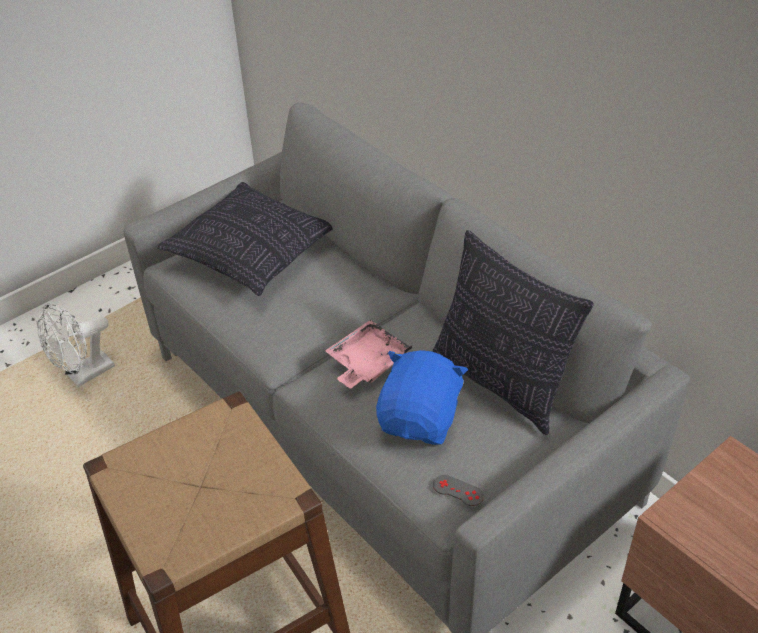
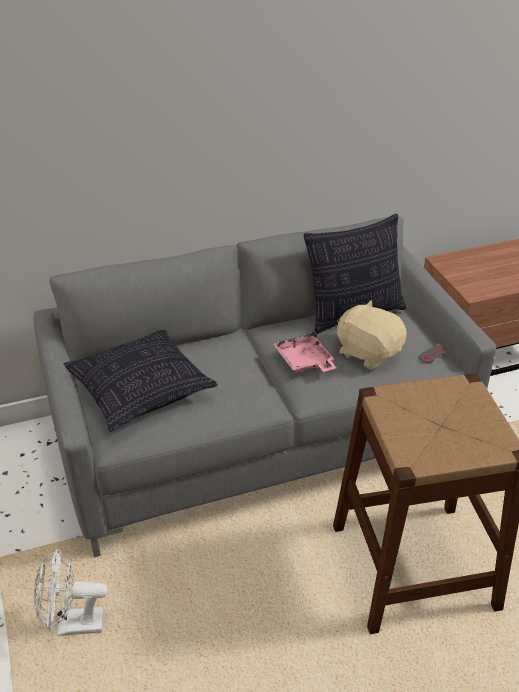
camera: 70 degrees left, 5 degrees down
(84, 375) = (72, 625): white fan -> white fan turned 105 degrees clockwise
(420, 419) = (368, 352): blue plush toy -> beige plush toy

